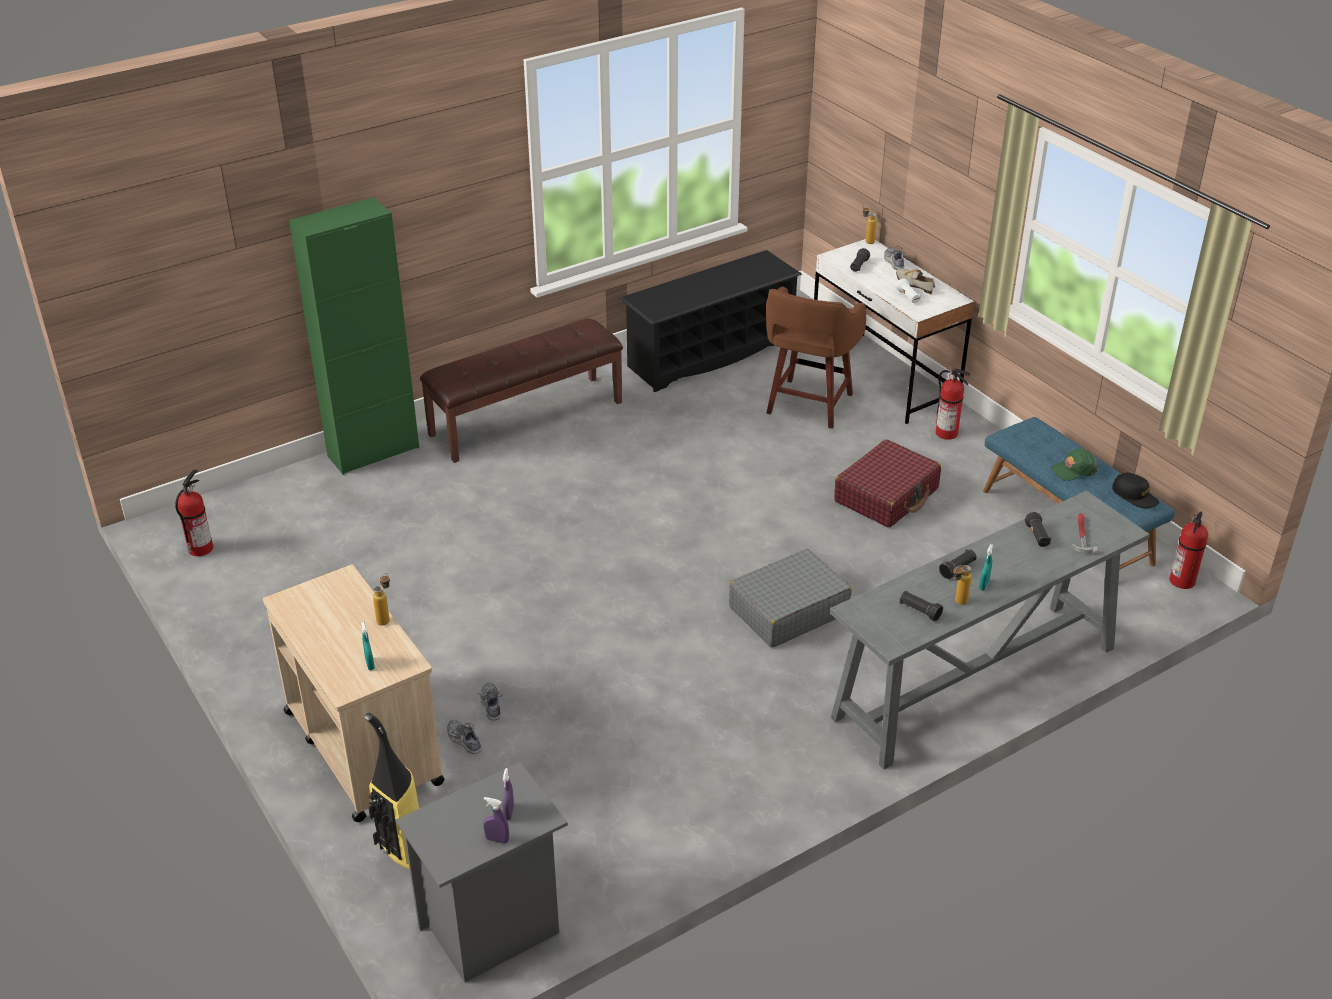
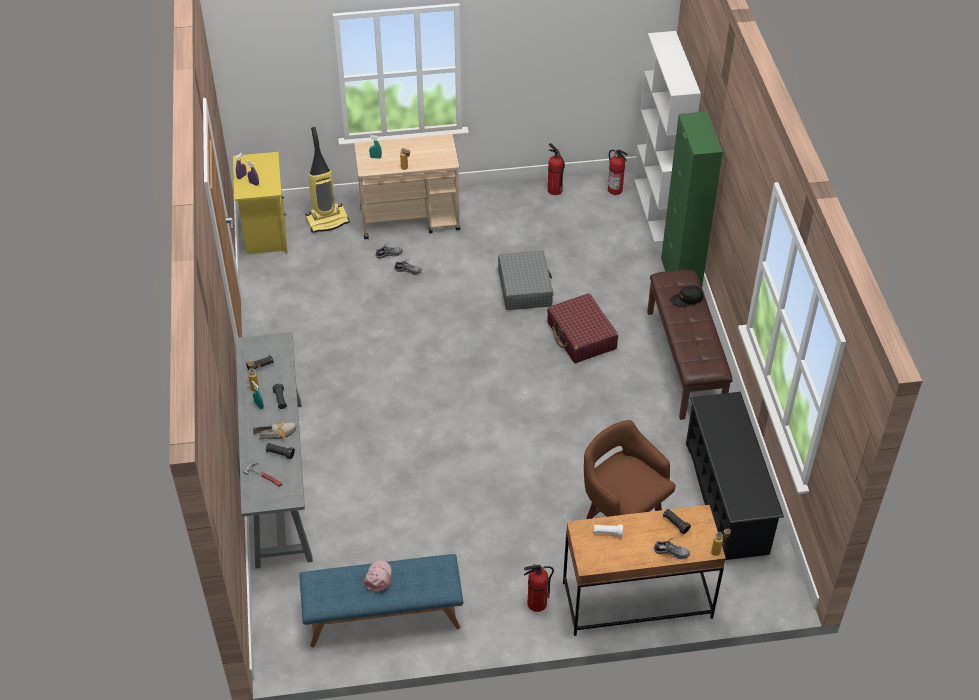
camera: 115 degrees right, 10 degrees up
(233, 500) = (657, 209): none -> white bookcase
(492, 929) = (265, 234): grey nightstand -> yellow nightstand
(788, 610) = (399, 420): grey suitcase -> grey suitcase (525, 288)
(883, 378) = (636, 600): white desk -> brown desk
(886, 495) = (481, 525): red suitcase -> red suitcase (581, 336)
(913, 283) = (628, 548): shoe -> shoe (278, 433)
(1074, 470) = (378, 577): green cap -> pink cap
(1135, 496) = (327, 597): black cap -> black cap (686, 299)
(1182, 581) = (284, 651): fire extinguisher -> fire extinguisher (554, 190)

